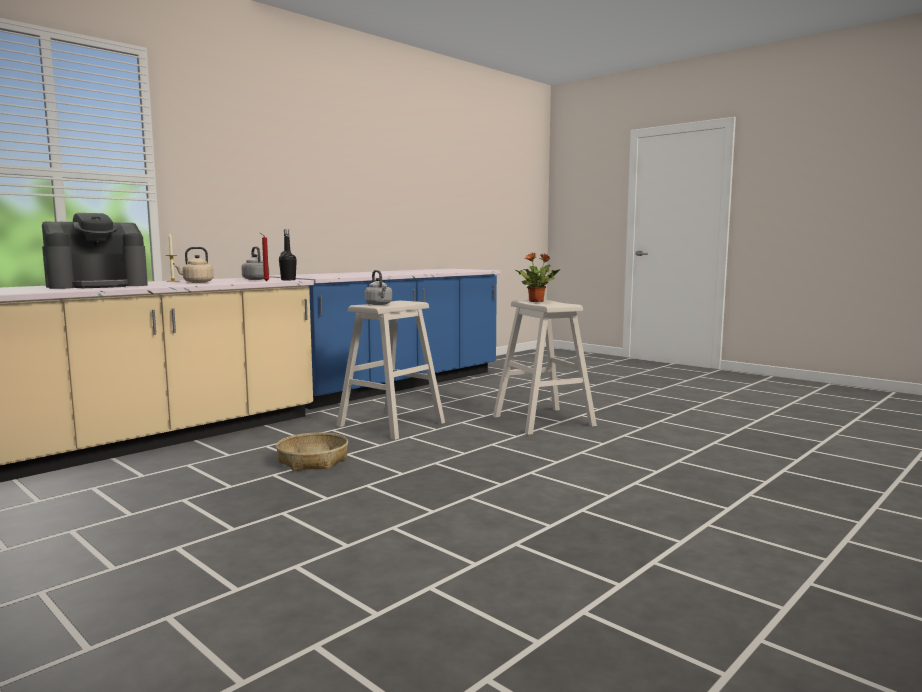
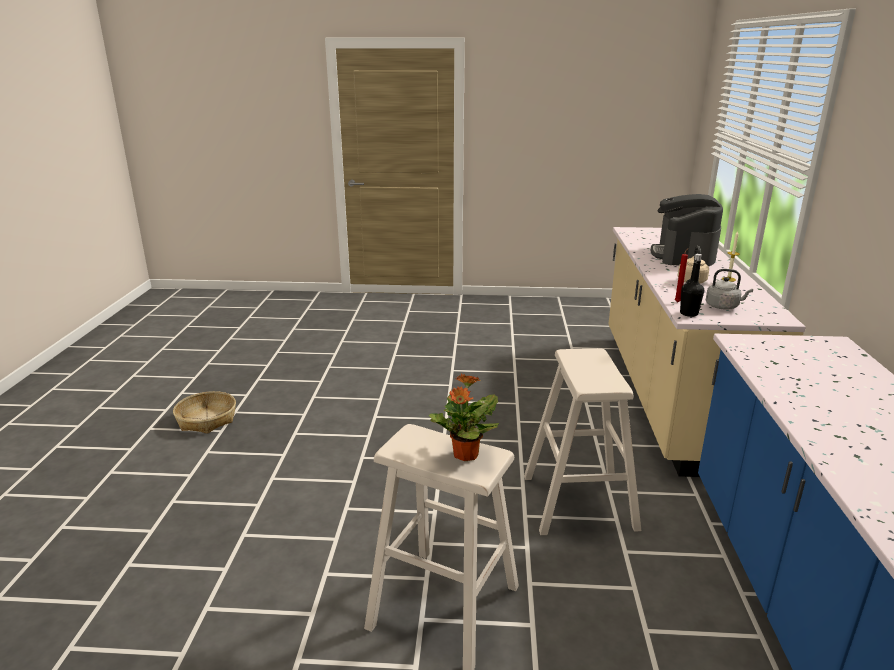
camera: 140 degrees right, 15 degrees up
(312, 461) = (524, 423): basket -> basket (207, 419)
(379, 304) = (587, 360): grey kettle -> none

